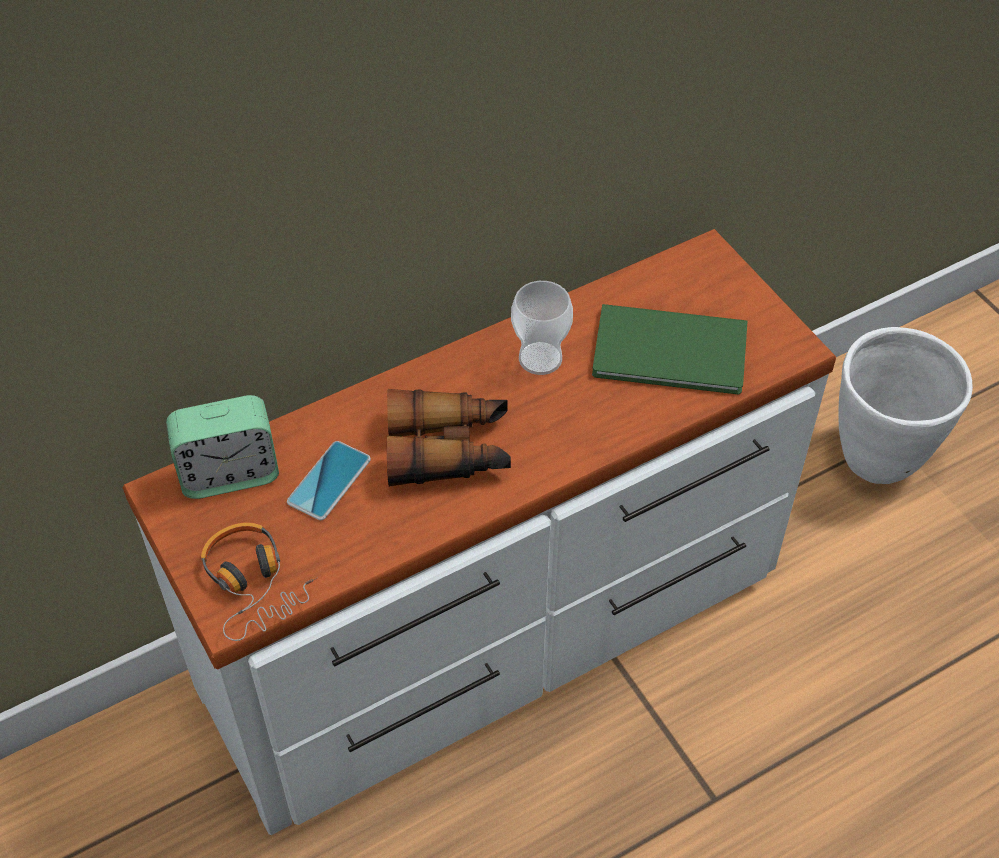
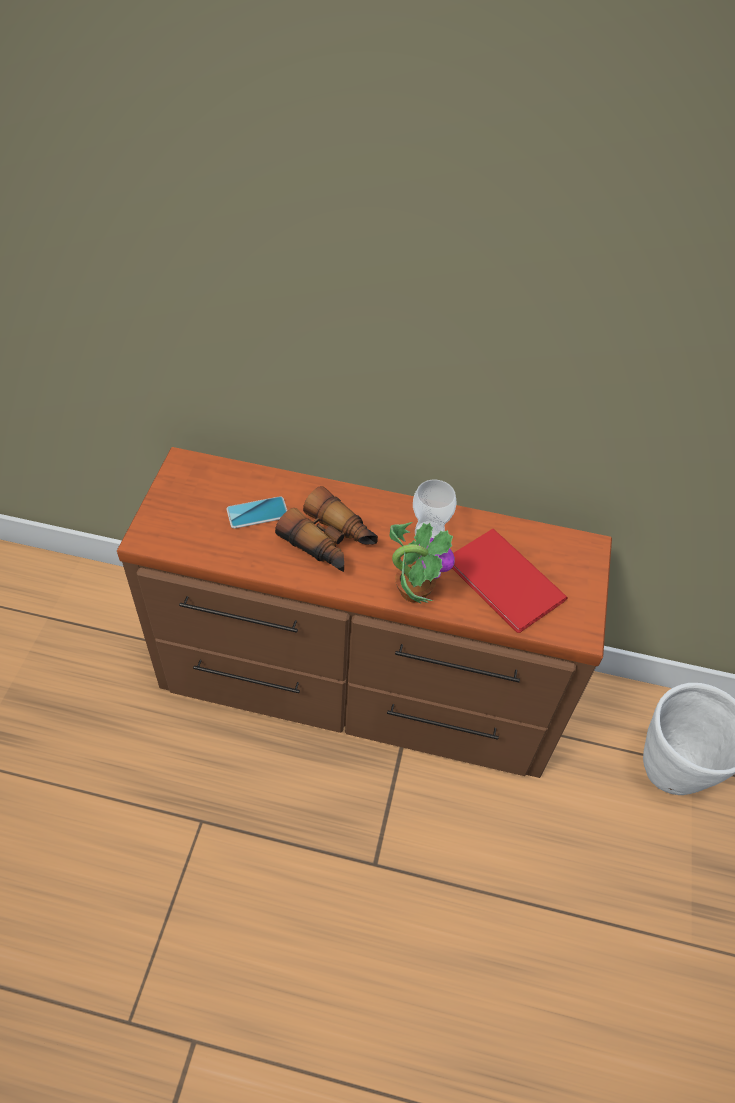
camera: 40 degrees right, 0 degrees up
(229, 474) = (219, 476): alarm clock -> none
(254, 584) = (170, 533): headphones -> none
(497, 631) = (358, 684): white dresser -> brown dresser
(594, 432) = (413, 590): none -> potted plant
(673, 354) = (504, 584): green book -> red book

